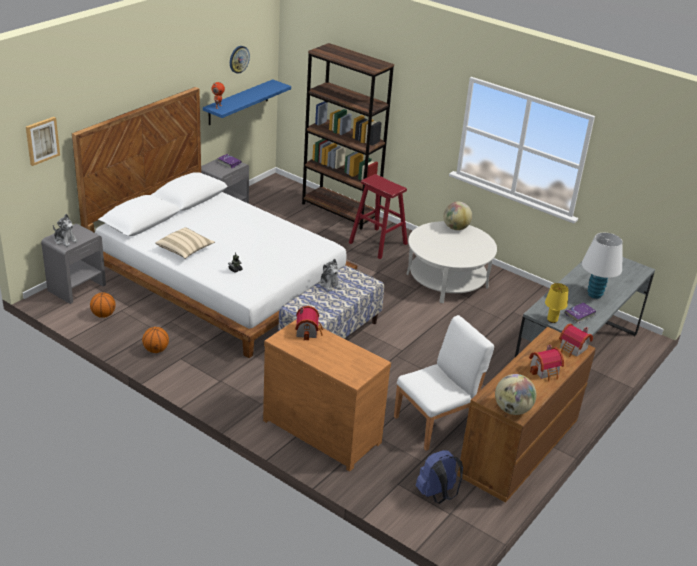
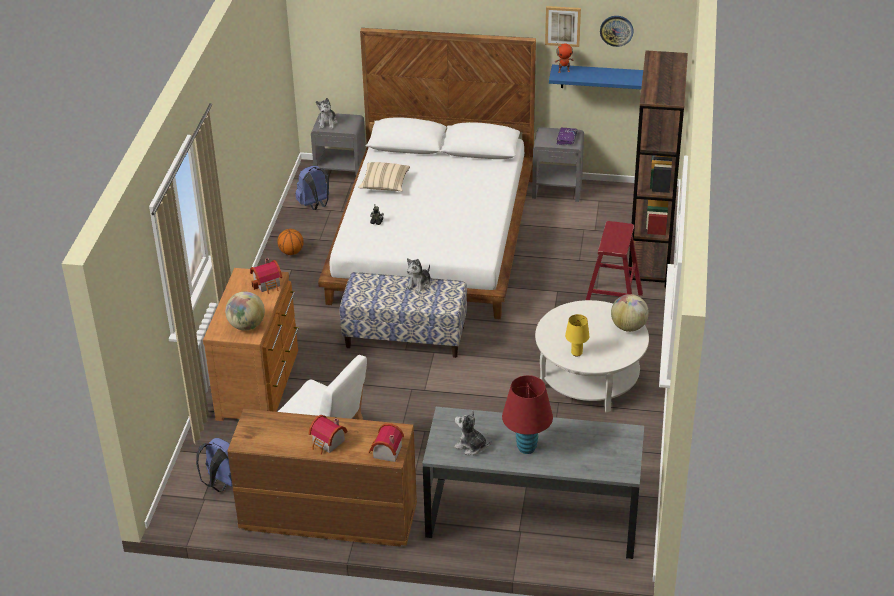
camera: 65 degrees right, 5 degrees up
(42, 140) = (330, 22): picture -> picture (563, 25)
(103, 315) = (315, 205): basketball -> blue backpack
(512, 410) = (246, 437): globe -> globe (246, 326)
(552, 320) = (441, 429): yellow table lamp -> yellow table lamp (577, 353)
(579, 315) = (471, 446): purple book -> plush toy
(594, 294) = (526, 448): white table lamp -> red table lamp

